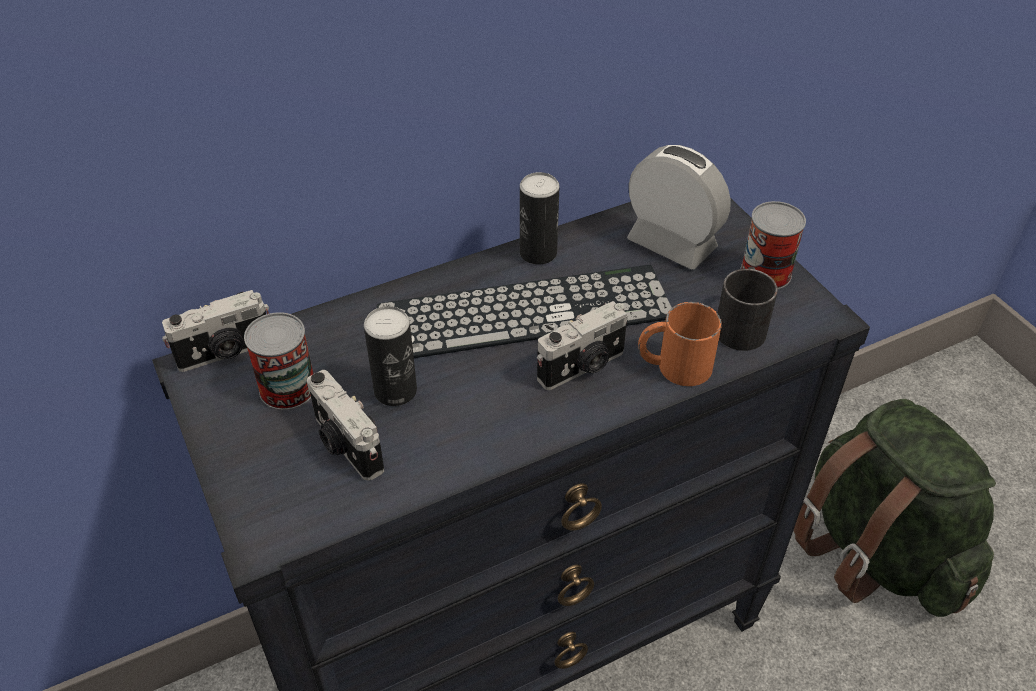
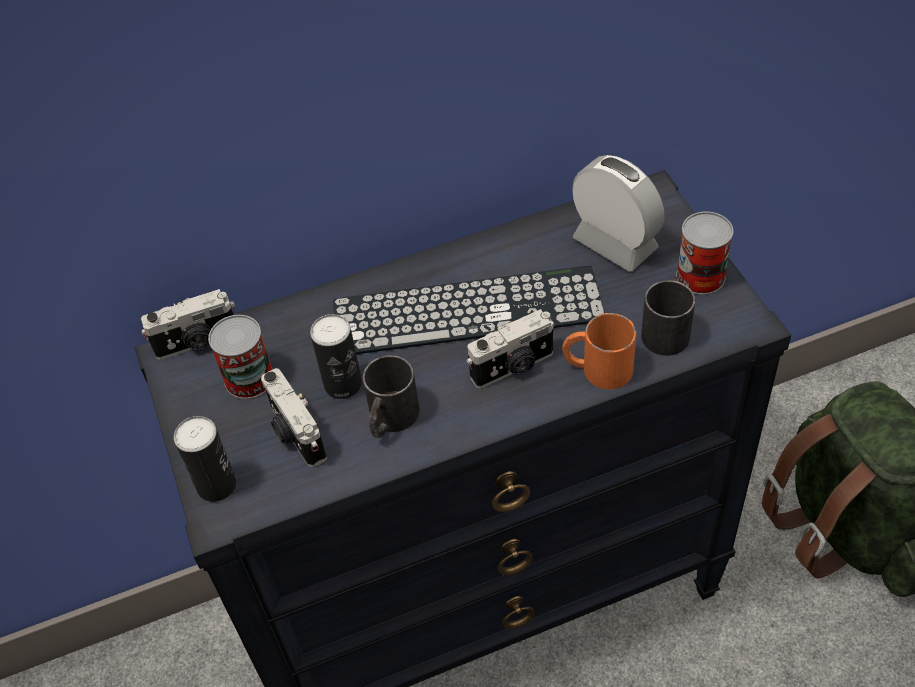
camera: 10 degrees right, 5 degrees up
(453, 426) = (390, 420): none -> black mug
(538, 253) = (487, 250): can -> can (216, 485)

